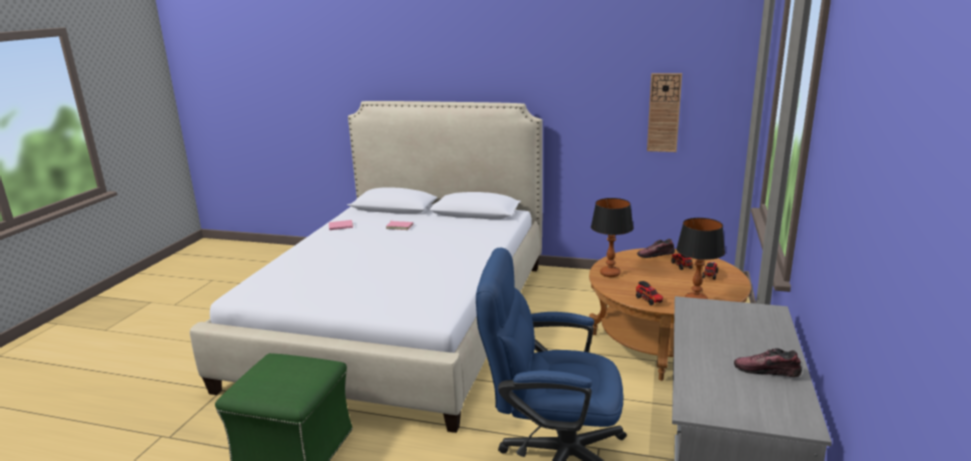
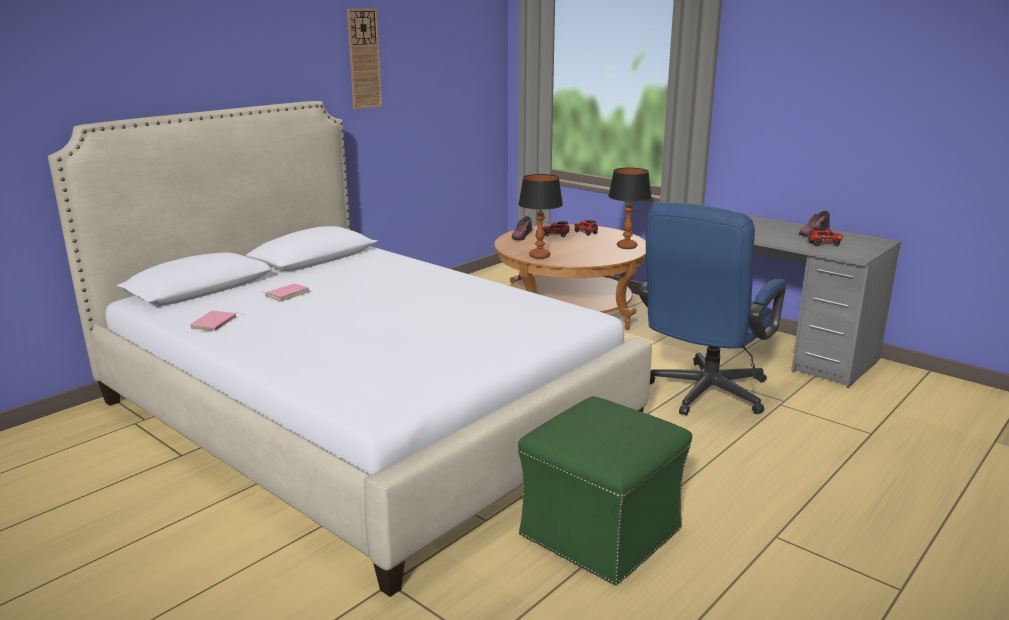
camera: 65 degrees left, 0 degrees up
(649, 300) = (609, 257): toy truck -> toy truck (824, 244)
(664, 113) = (439, 97): wall clock -> wall clock (364, 59)

